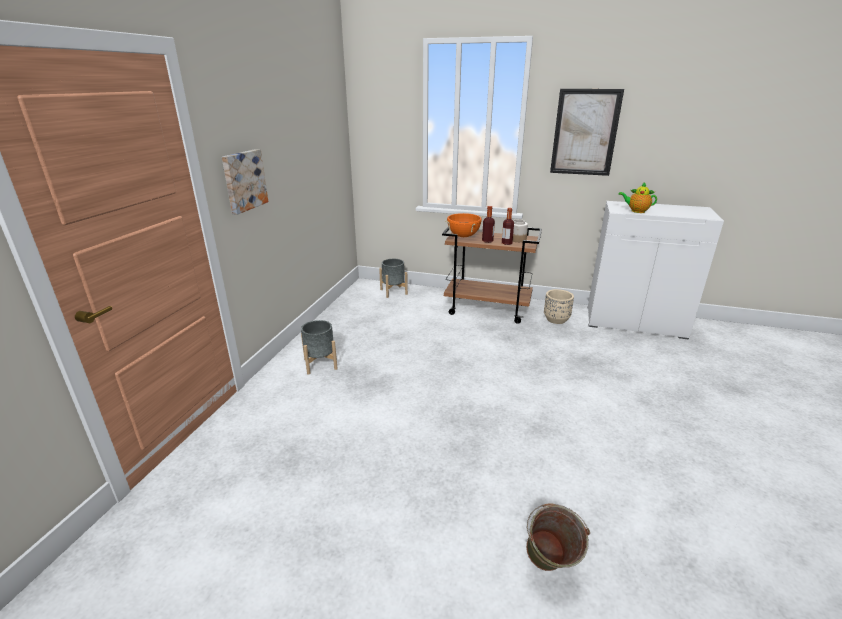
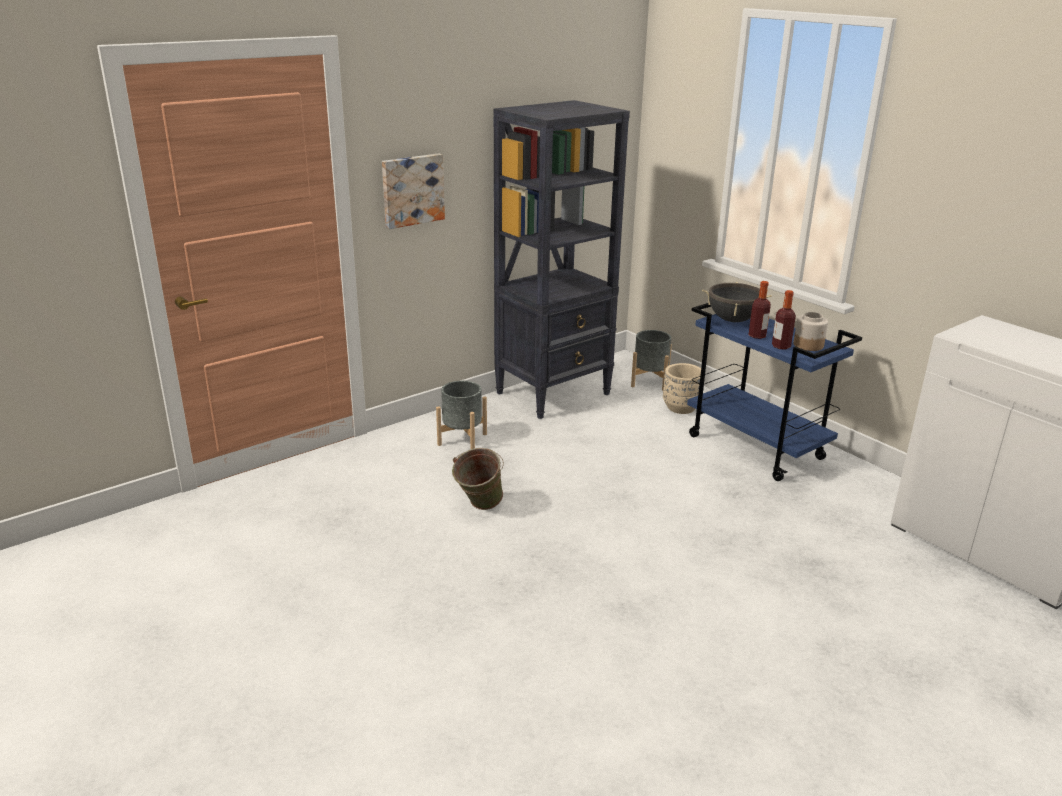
camera: 35 degrees right, 0 degrees up
(347, 315) = (554, 393): none -> black bookcase
(463, 236) = (733, 320): orange cooking pot -> black cooking pot
(488, 309) = (757, 447): brown cart -> blue cart
(548, 568) = (458, 726): green bucket -> green bucket (479, 507)
(556, 319) = (848, 497): beige planter -> beige planter (681, 407)
(585, 132) = (961, 189): picture -> none
(636, 211) = (990, 344): teapot -> none

